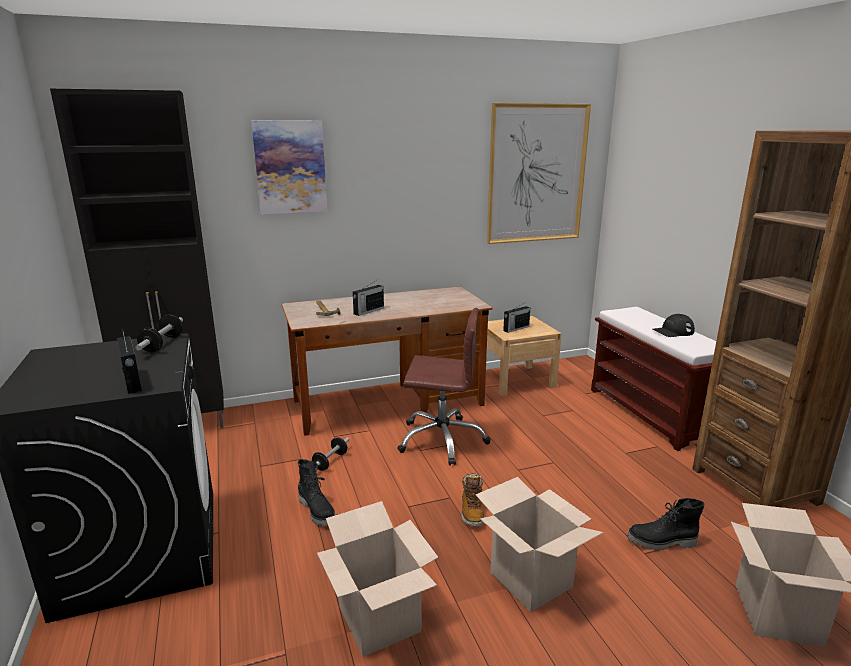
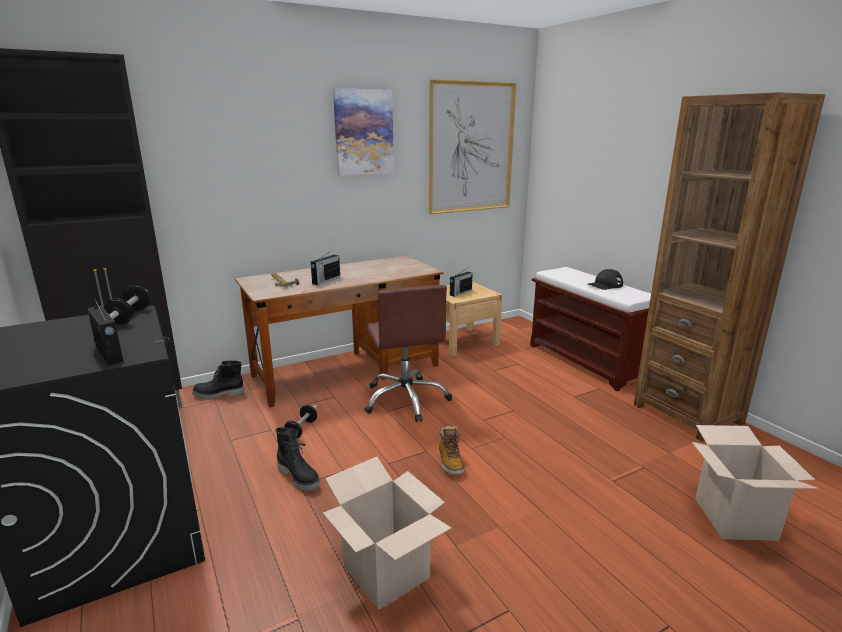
camera: 10 degrees left, 0 degrees up
(290, 167) = (238, 139): picture -> picture (363, 132)
(442, 439) = (406, 399): brown office chair -> brown office chair turned 75 degrees clockwise
(530, 579) = (519, 516): cardboard box -> none
(661, 542) = (625, 470): black boot -> black boot (218, 394)

